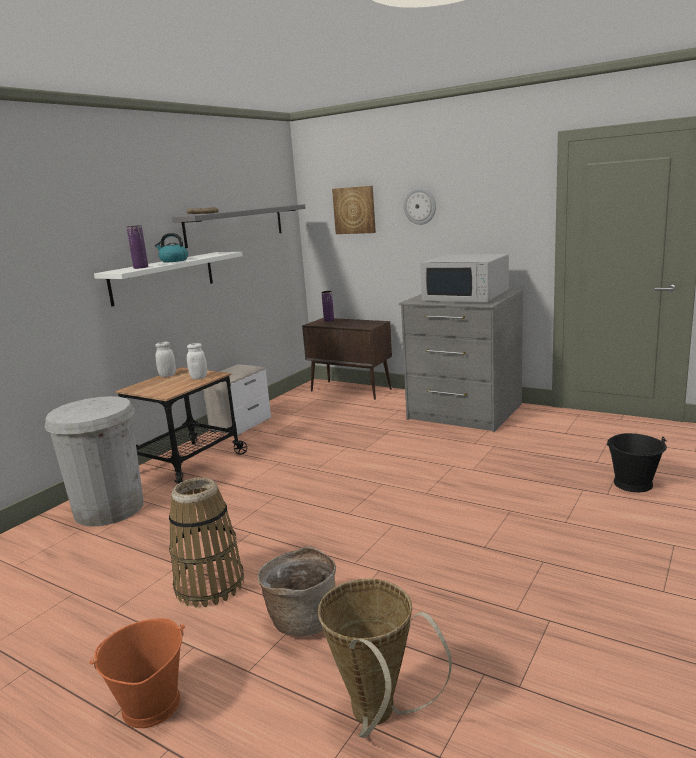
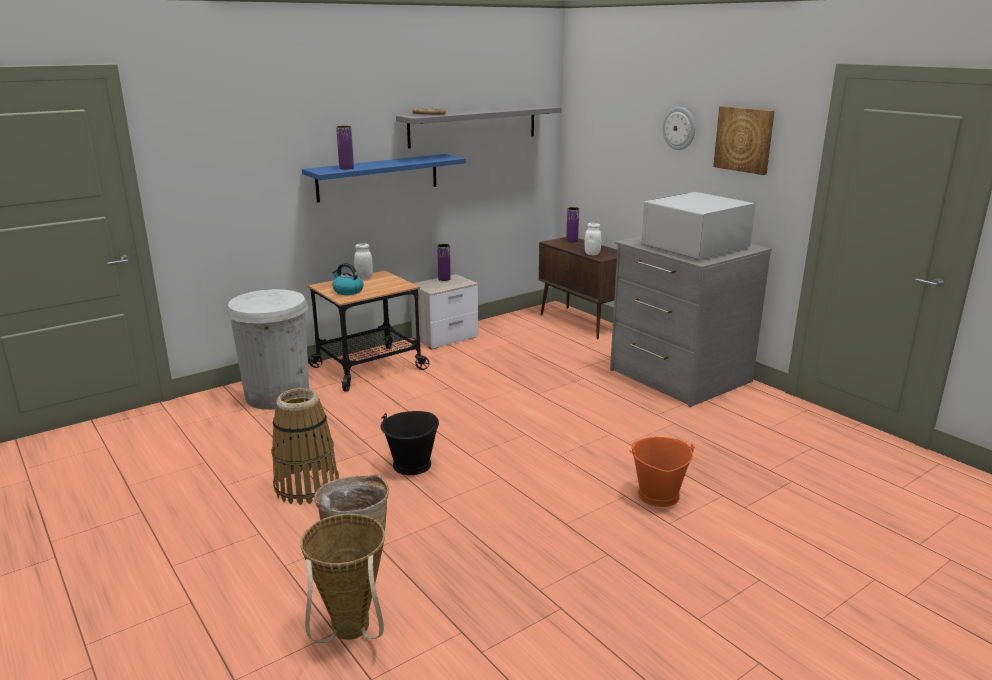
camera: 20 degrees right, 5 degrees up
(150, 705) = (200, 567): orange bucket -> orange bucket (657, 495)
(163, 277) = (378, 177): white shelf -> blue shelf
(173, 261) = (387, 162): kettle -> kettle (347, 291)
(199, 377) = (387, 286): white jar -> white jar (592, 254)
(231, 369) = (444, 279): none -> purple vase
(354, 210) = (614, 121): picture -> picture (744, 139)
(466, 297) = (694, 247): white microwave -> white microwave turned 90 degrees clockwise
(633, 484) = (785, 505): black bucket -> black bucket (412, 465)

